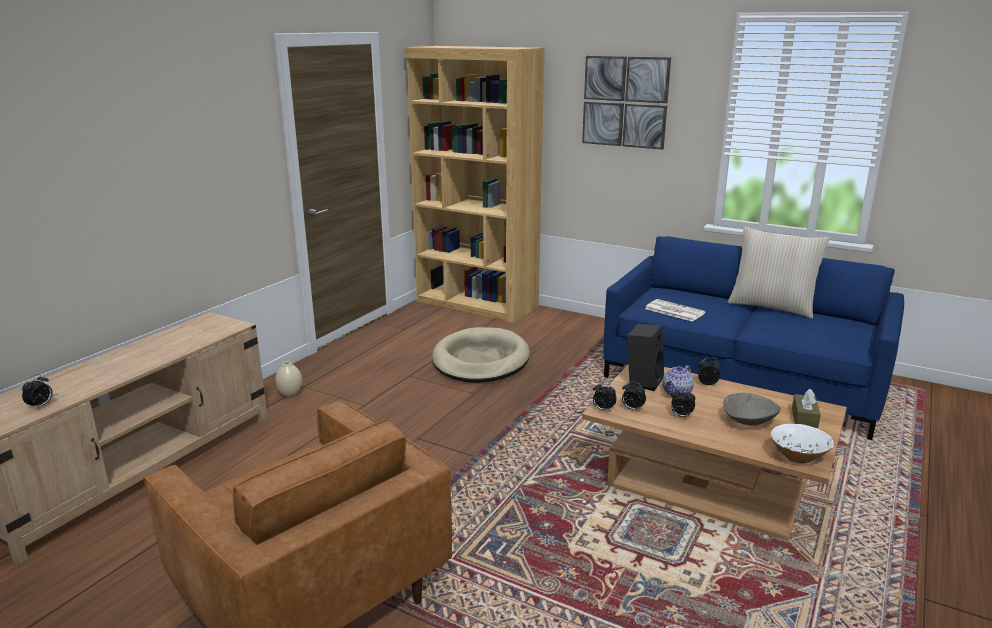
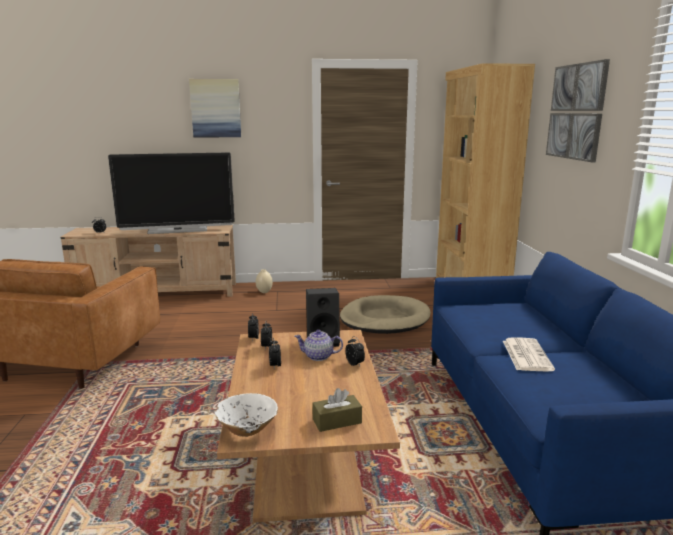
camera: 55 degrees right, 5 degrees down
(160, 124) = (216, 108): none -> picture
(167, 348) = (178, 230): none -> television
(673, 311) = (477, 317): newspaper -> newspaper (526, 355)
(749, 422) = (297, 395): grey bowl -> none
(771, 307) = (589, 354): beige pillow -> none

